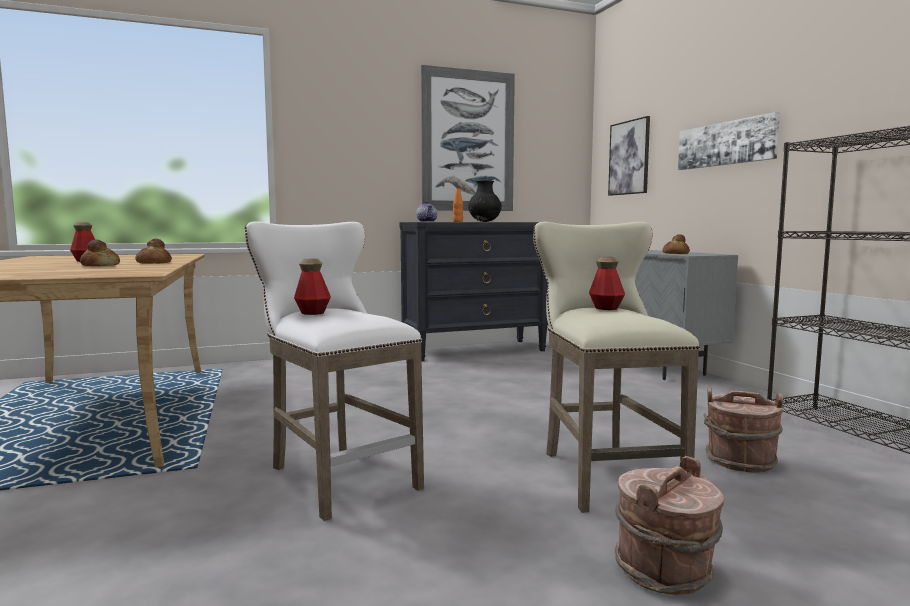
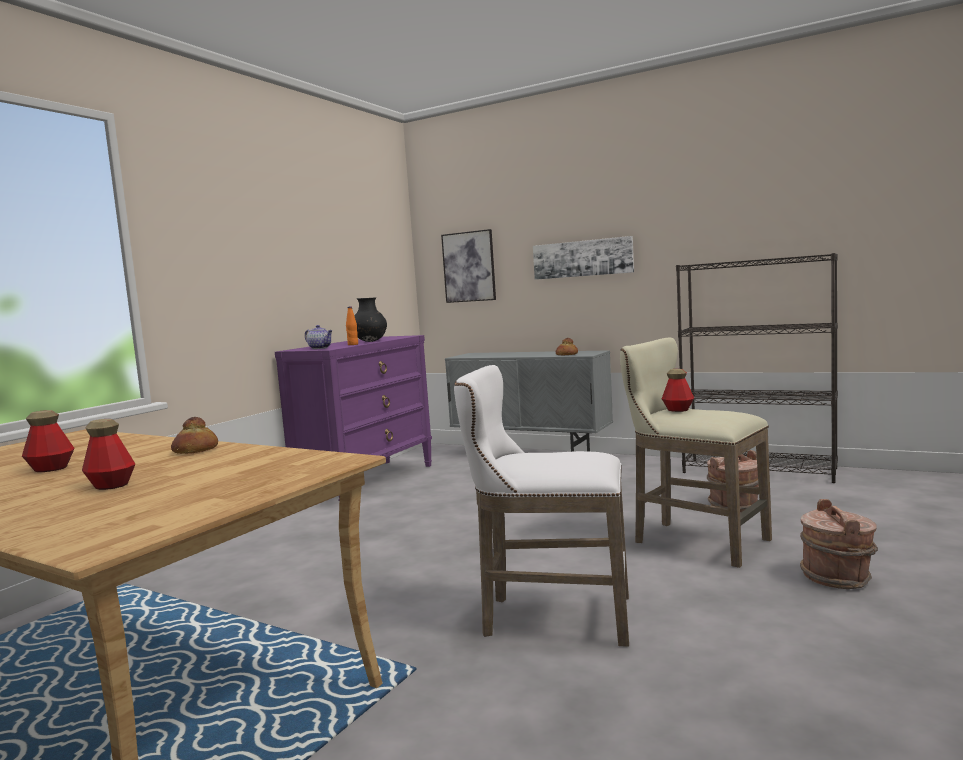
camera: 40 degrees left, 0 degrees up
(100, 265) = (163, 466): bread -> none
(313, 313) = (530, 462): bottle -> bottle (111, 485)
(468, 141) = (323, 253): picture -> none
(474, 350) = (367, 481): black dresser -> purple dresser

